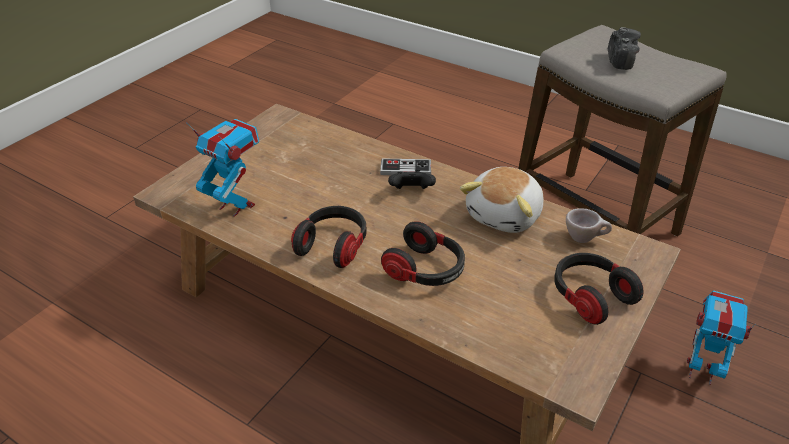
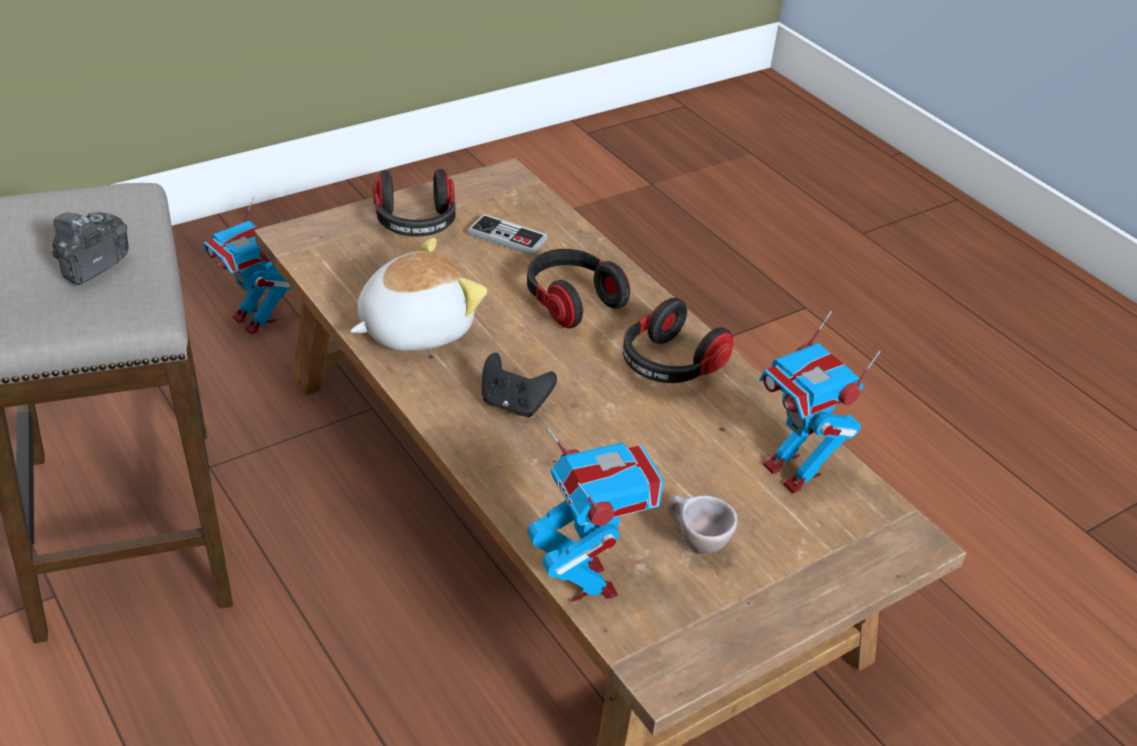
camera: 160 degrees left, 0 degrees up
(325, 132) = (587, 581): none -> toy robot
(405, 169) = (493, 446): game controller -> game controller (507, 237)
(584, 239) = (349, 271): beige cup -> beige cup (694, 543)

